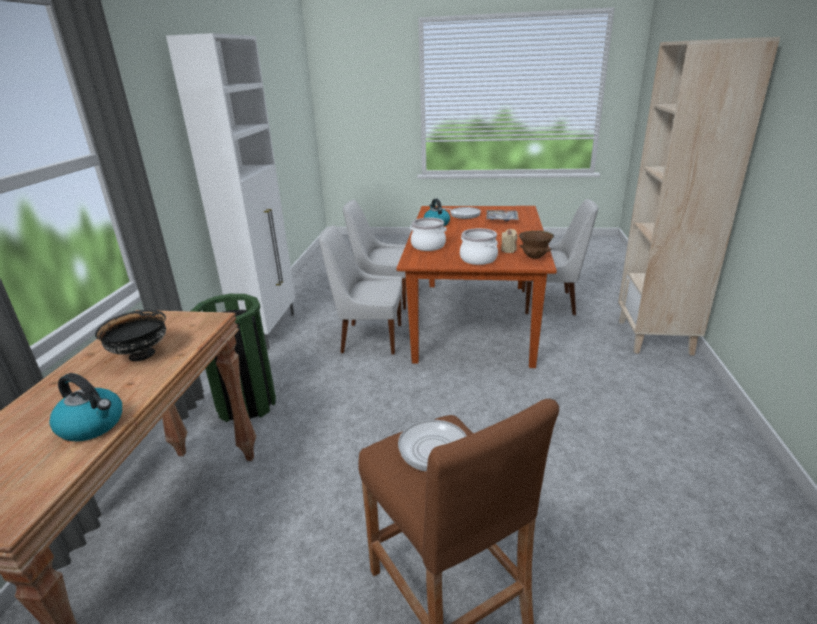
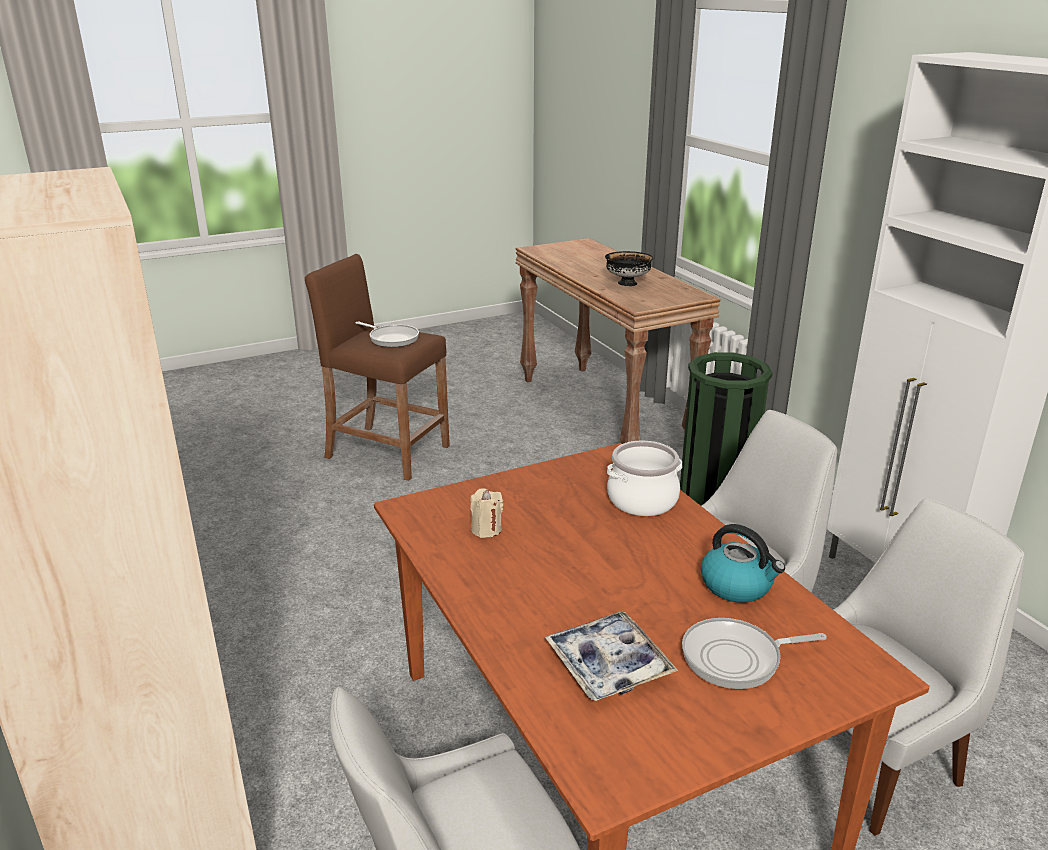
camera: 145 degrees right, 0 degrees up
(93, 425) = (569, 265): kettle -> none
(478, 259) = (518, 491): cooking pot -> none
(535, 257) = (425, 523): brown bowl -> none

